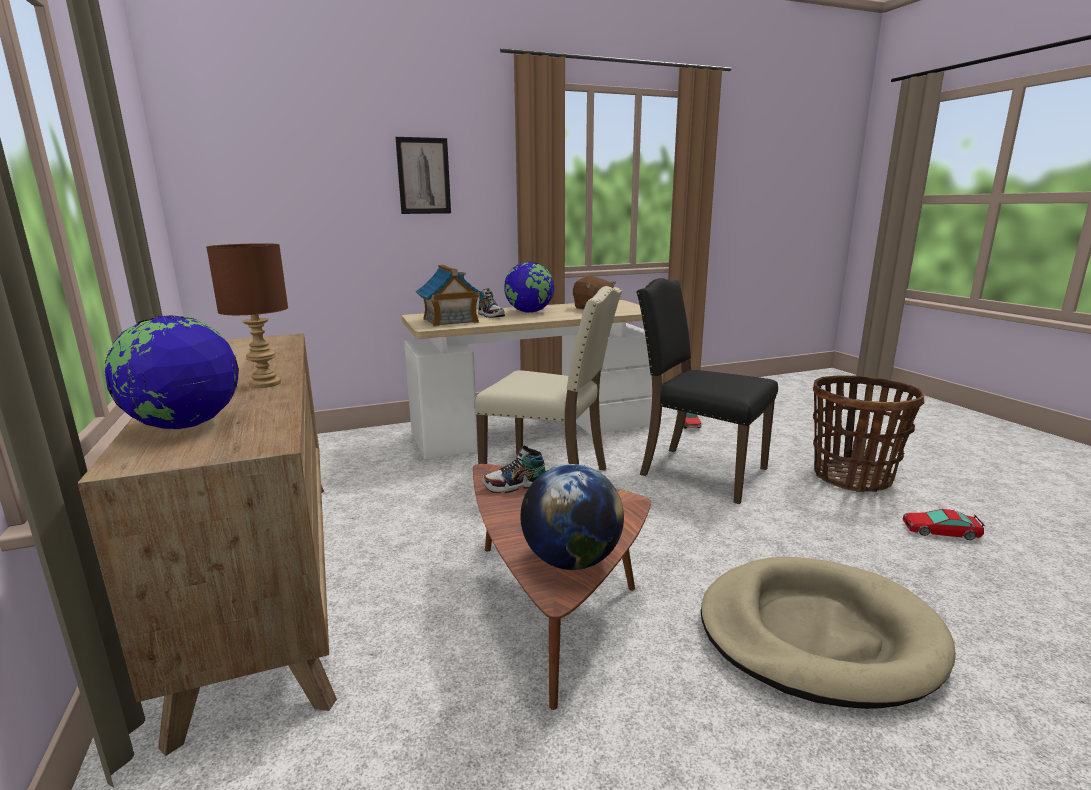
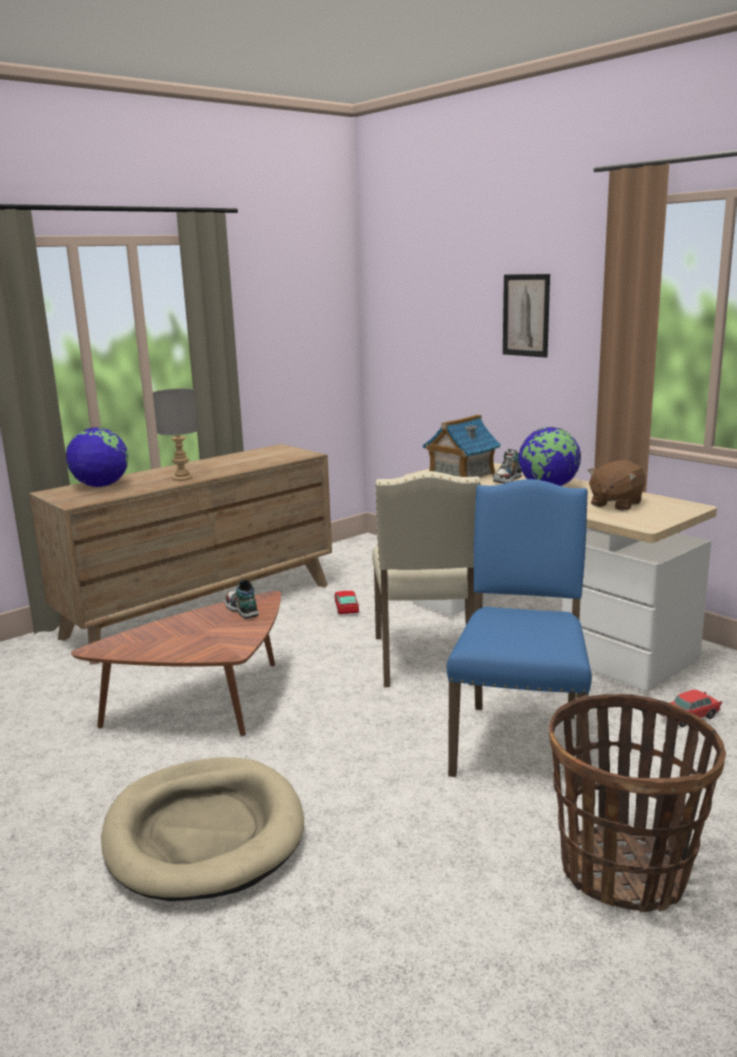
camera: 70 degrees right, 0 degrees up
(266, 383) = (183, 478): brown table lamp -> grey table lamp
(571, 561) = (133, 646): globe -> none
(699, 472) = (520, 742): black chair -> blue chair
(940, 531) = (489, 950): toy car -> toy car (347, 607)

